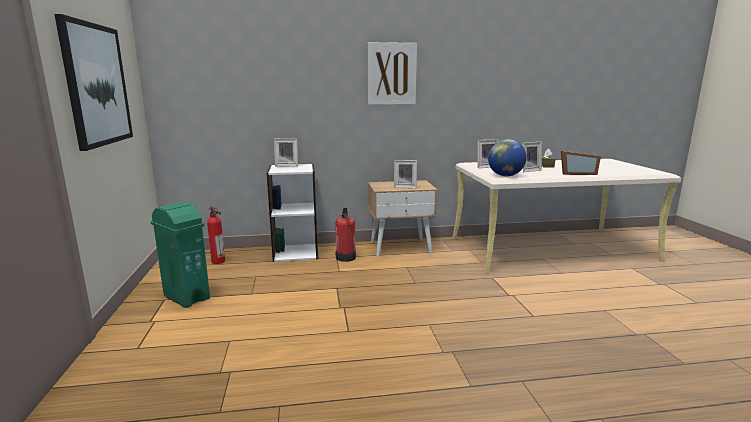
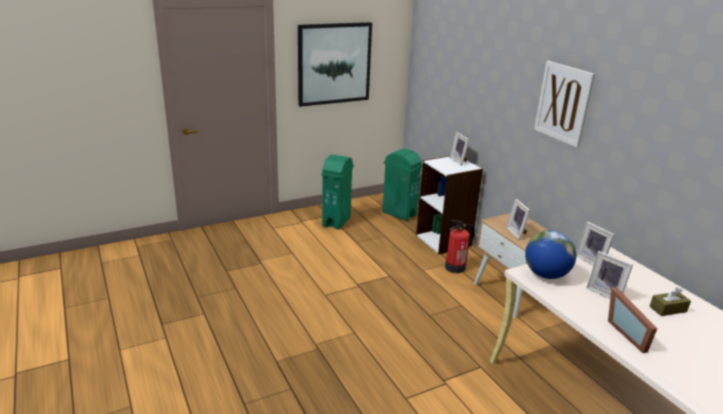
camera: 70 degrees right, 10 degrees up
(218, 261) = (399, 213): fire extinguisher -> green trash can

